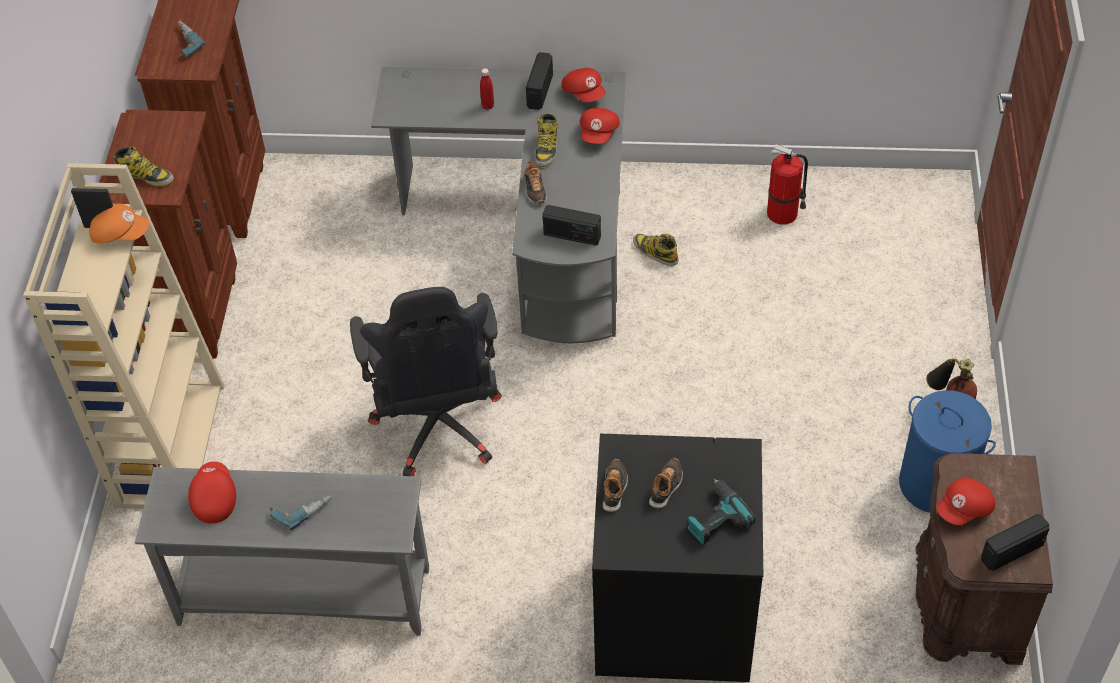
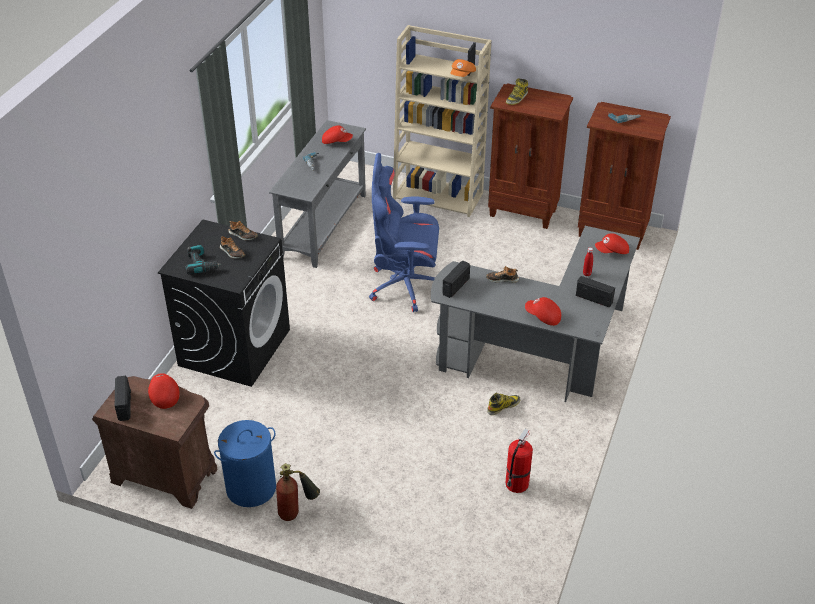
camera: 105 degrees right, 10 degrees down
(438, 424) = (406, 286): black office chair -> blue office chair
(546, 148) = (537, 291): boot -> none
(584, 93) = (585, 318): red cap -> red cap (612, 251)

